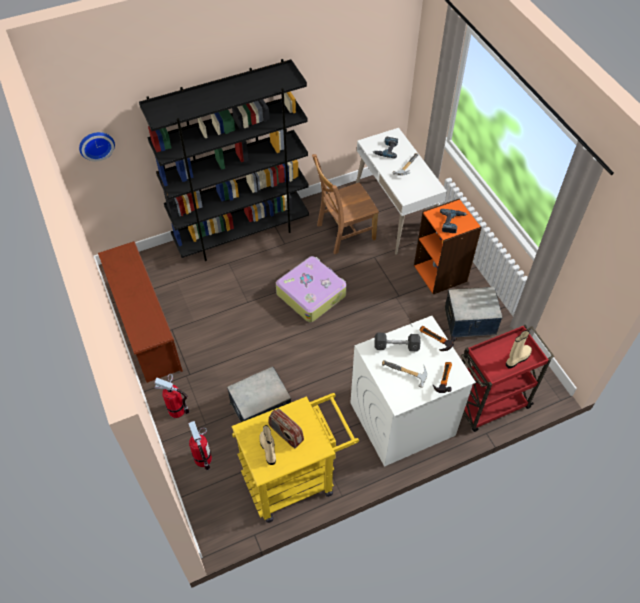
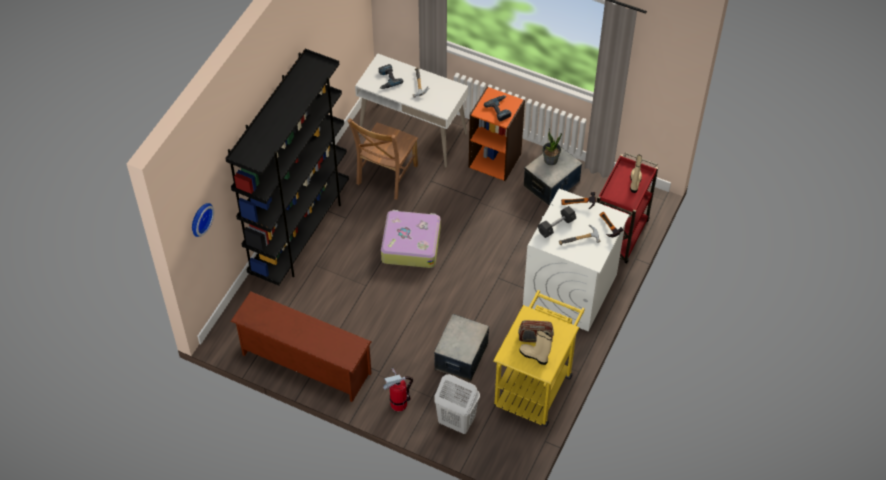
camera: 40 degrees left, 0 degrees up
(203, 459) = (456, 421): fire extinguisher -> white laundry basket
(476, 298) = (550, 160): none -> potted plant

